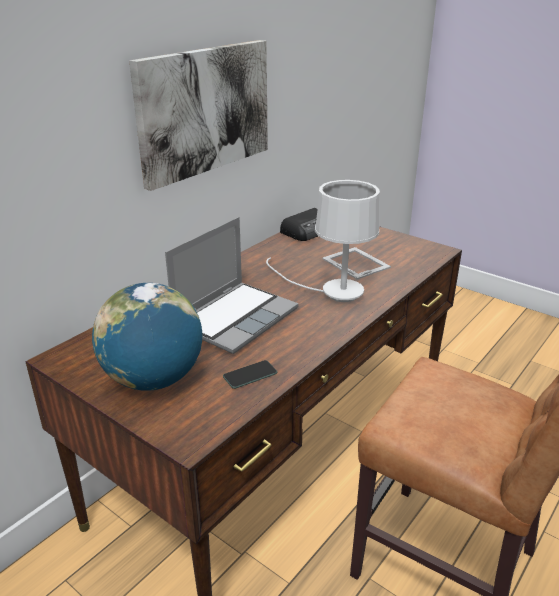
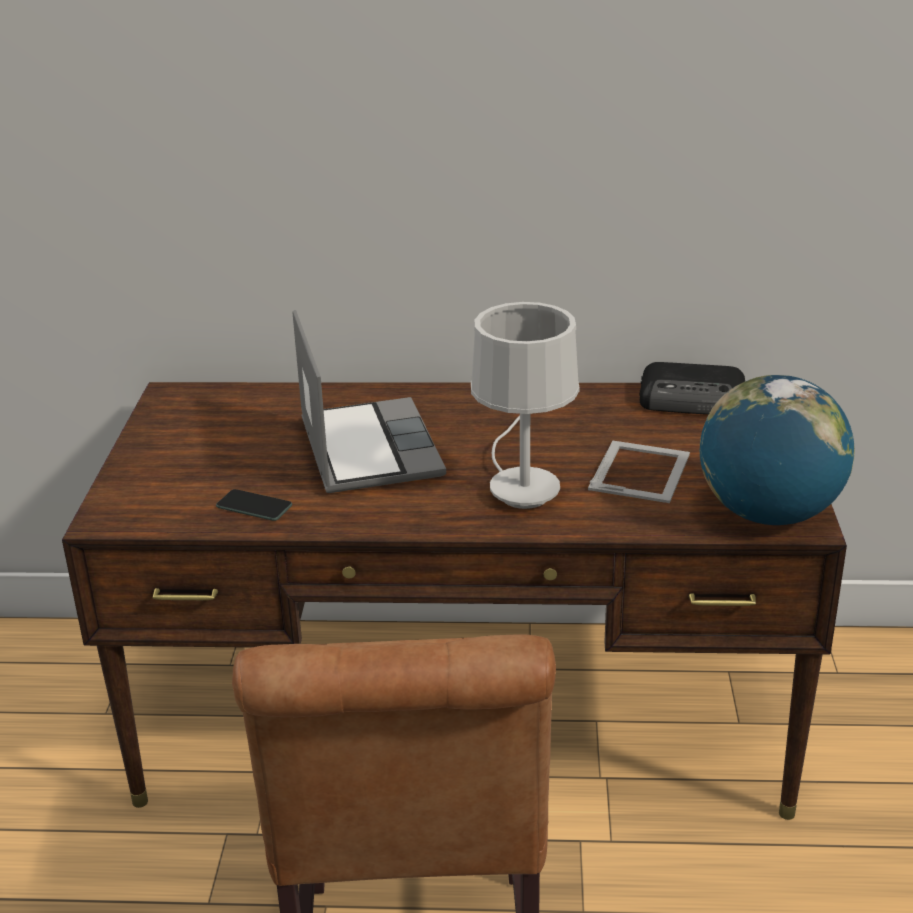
camera: 55 degrees right, 0 degrees up
(153, 379) = (186, 457): globe -> globe (768, 514)
(204, 110) = (489, 142): picture -> none
(236, 317) = (367, 448): laptop -> laptop turned 105 degrees counterclockwise

